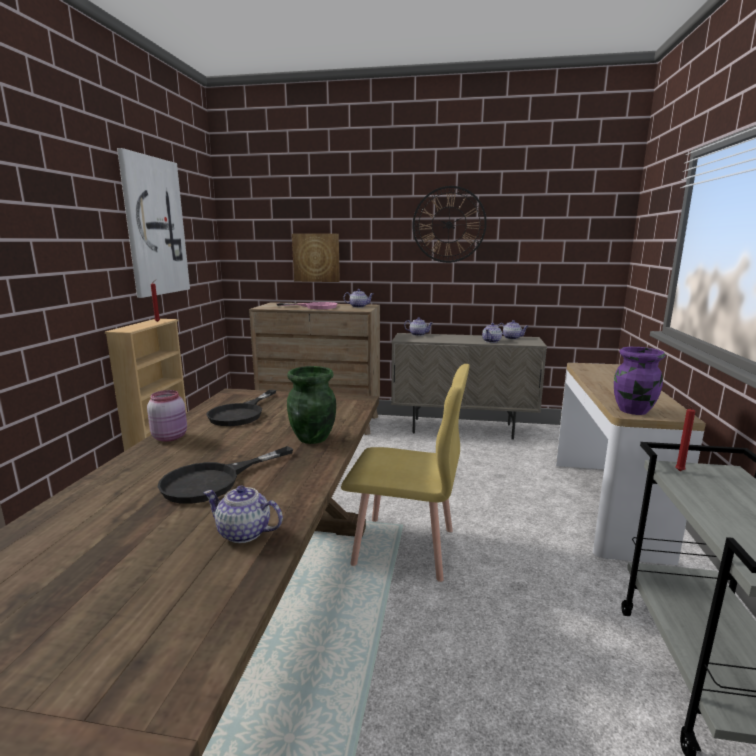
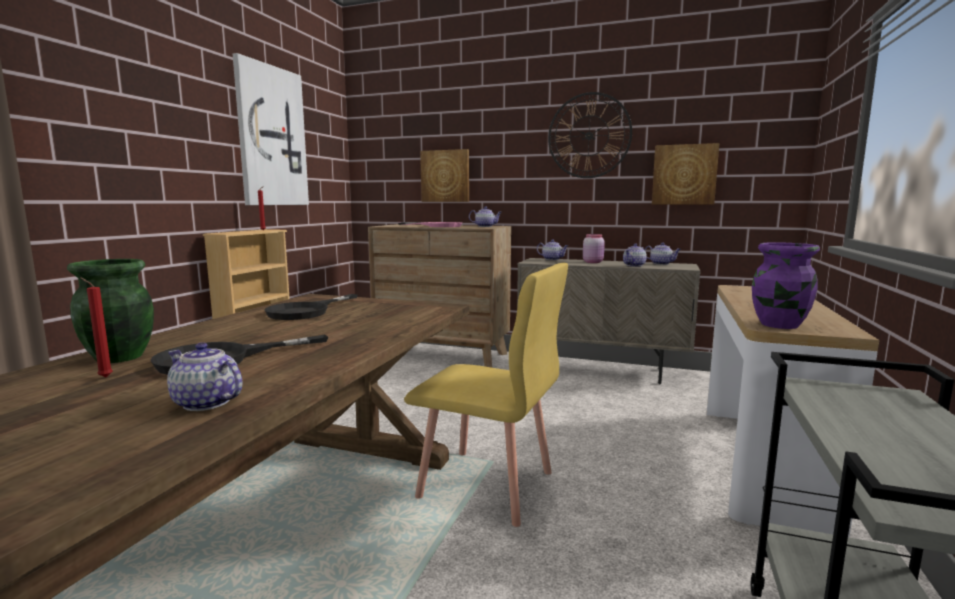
camera: 10 degrees right, 5 degrees down
(171, 437) = (216, 325): pink jar -> pink jar (593, 262)
(313, 438) = (363, 333): green vase -> green vase (120, 357)
(529, 261) = (684, 175): none -> picture
(678, 471) = (820, 389): red candle -> red candle (103, 377)

